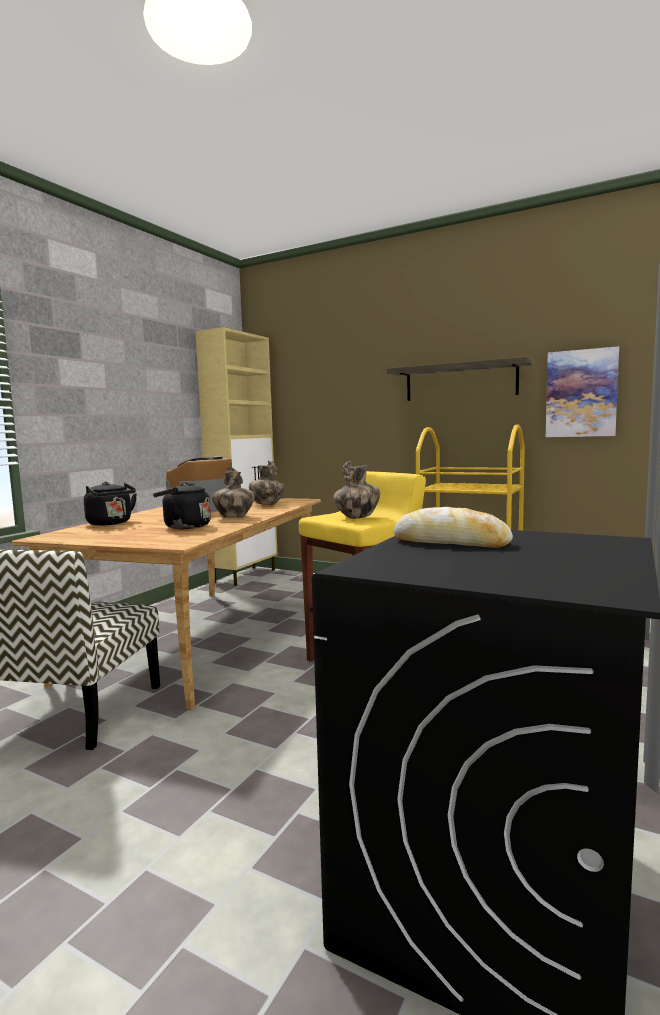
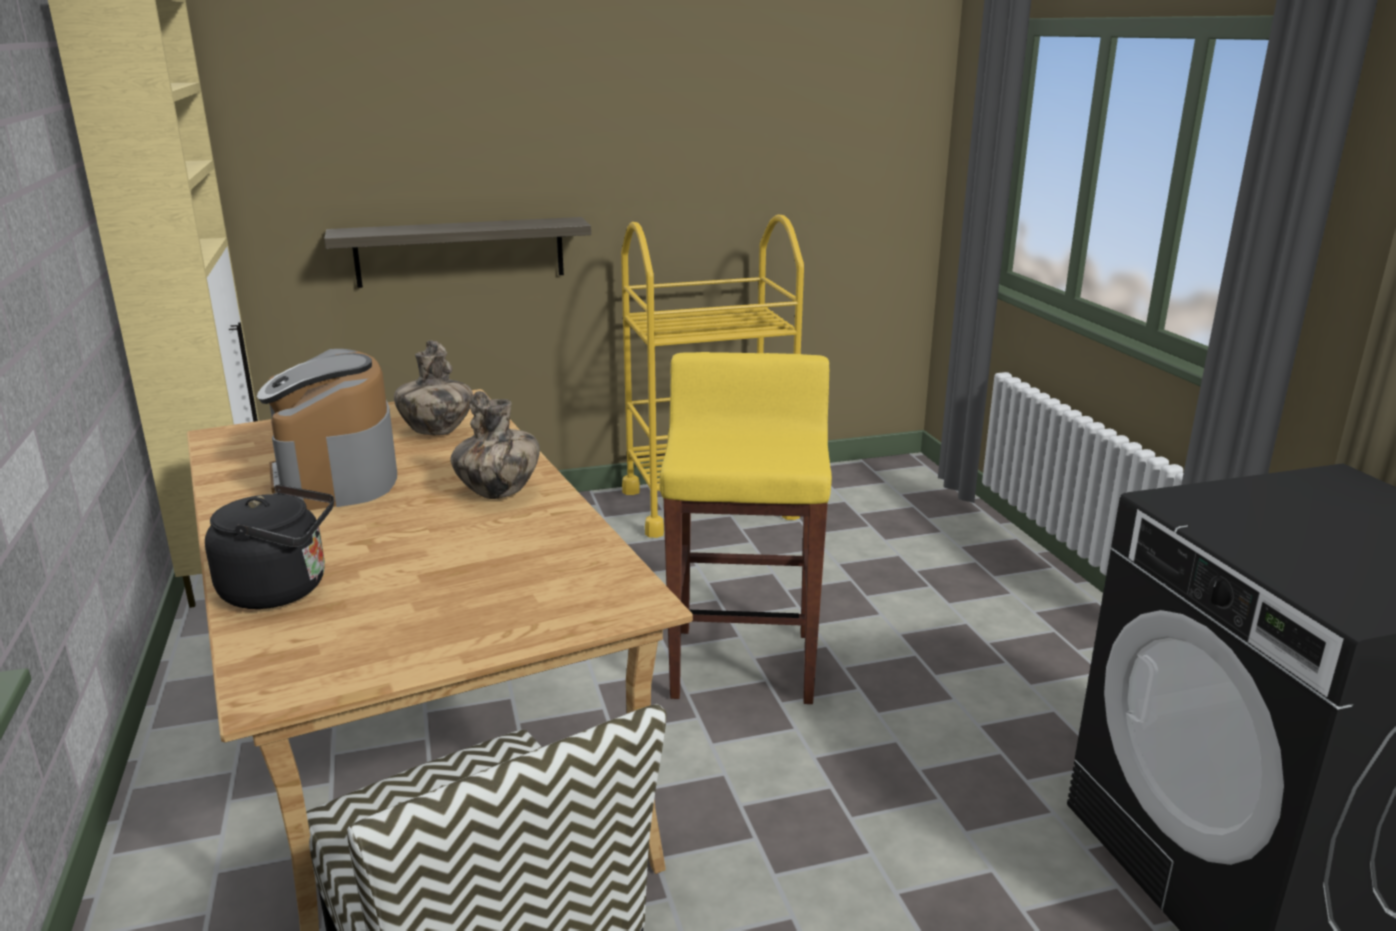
camera: 45 degrees left, 15 degrees up
(184, 527) = (493, 551): black kettle -> none
(357, 518) = (759, 448): vase -> none
(451, 542) = (1268, 528): bread -> none
(460, 381) = (653, 128): shelf -> shelf (460, 252)
(581, 393) = (837, 155): picture -> none

